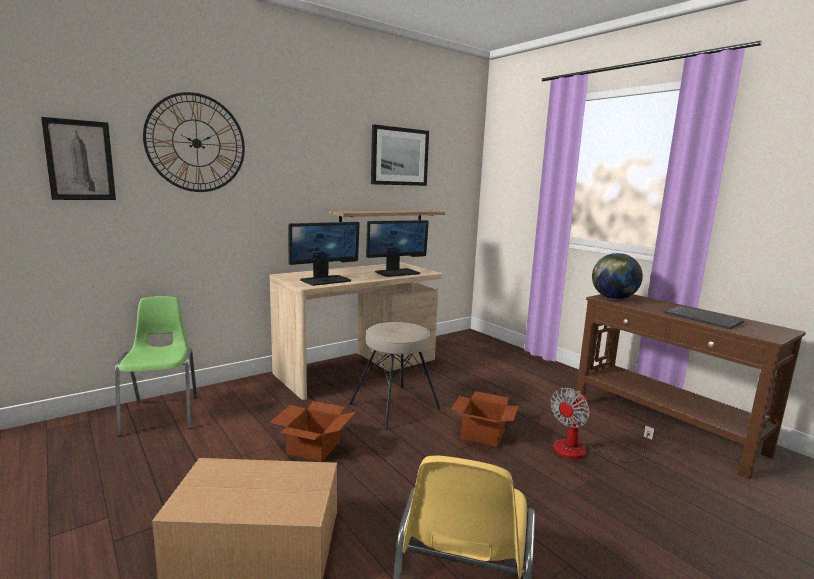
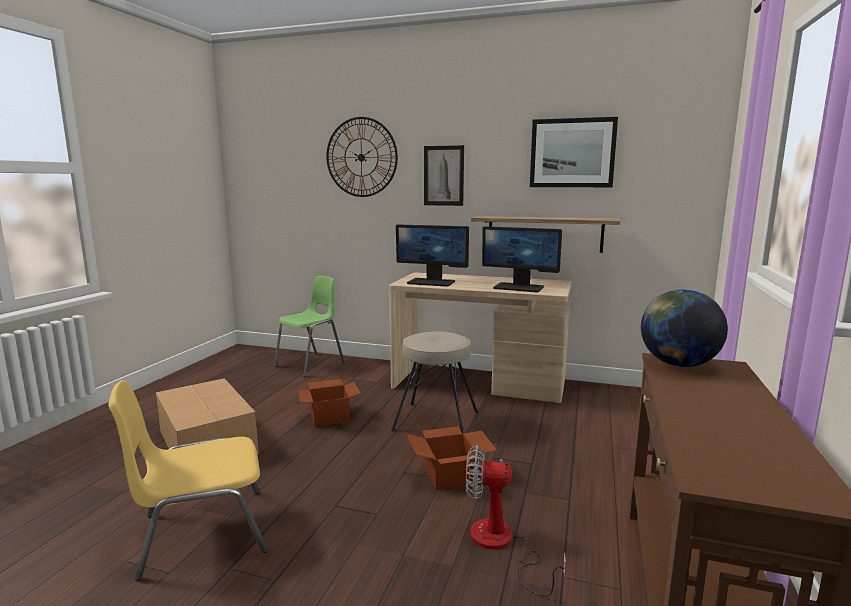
camera: 55 degrees right, 0 degrees up
(80, 160) = (292, 175): picture -> picture (443, 175)
(704, 318) = (711, 424): keyboard -> none

